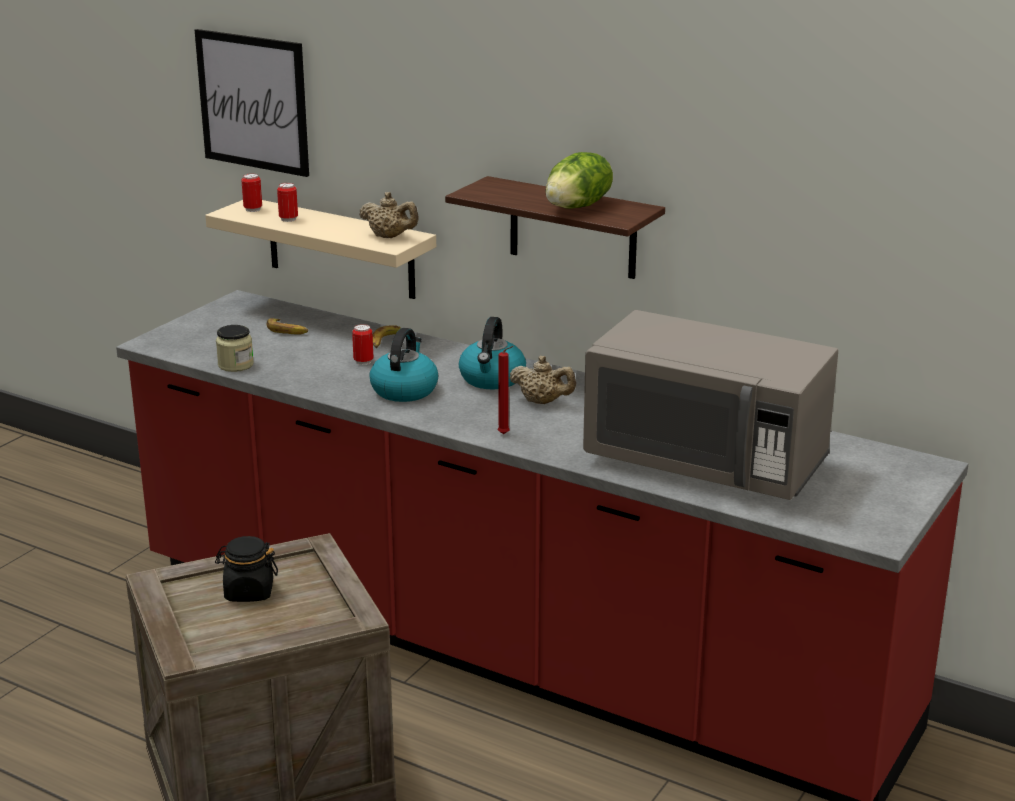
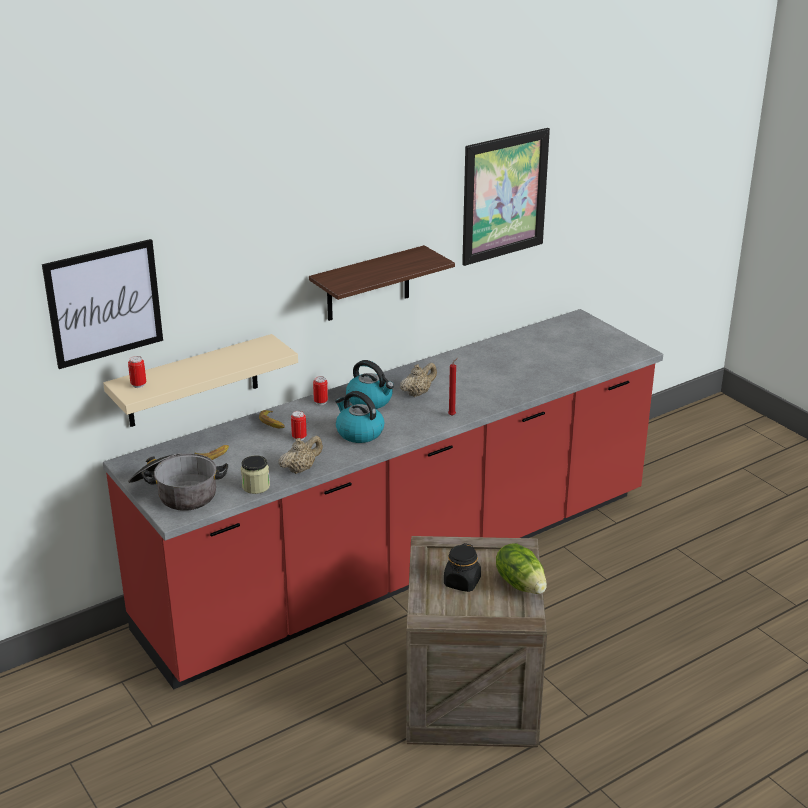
camera: 65 degrees left, 5 degrees up
(196, 333) = (177, 493): none -> cooking pot
(288, 219) = (179, 376): can -> can (321, 402)
(390, 237) = (261, 348): beige teapot -> beige teapot (301, 469)
(578, 207) = (402, 265): lettuce -> lettuce (521, 583)
(705, 463) = (533, 369): grey microwave -> none
(819, 185) = (504, 196): none -> picture

